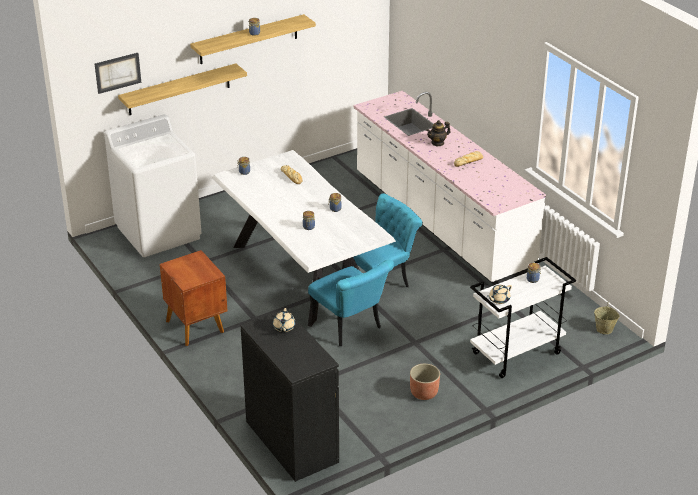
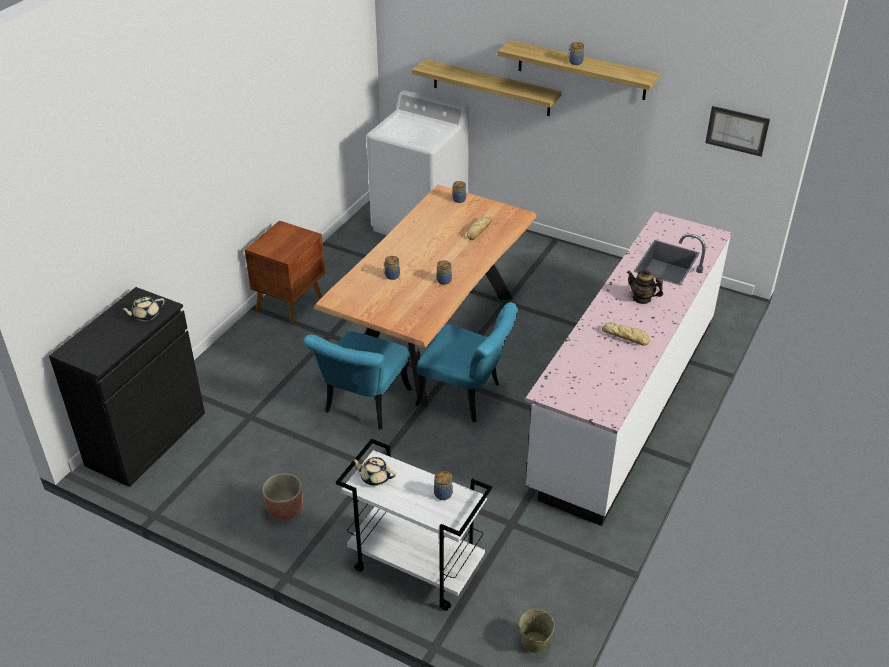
camera: 60 degrees right, 5 degrees up
(117, 72) = (427, 33): picture -> picture (737, 130)
(302, 273) = (432, 335): white dining table -> brown dining table

